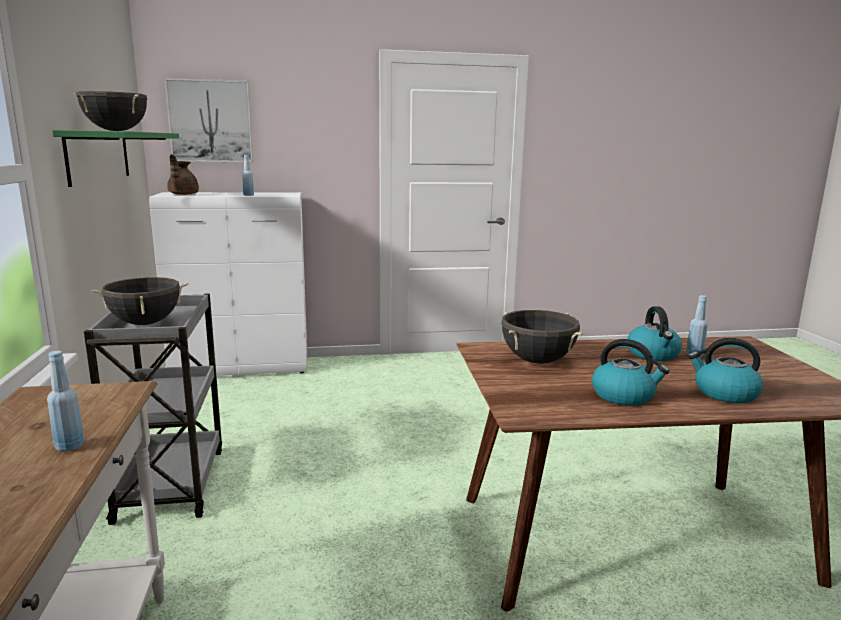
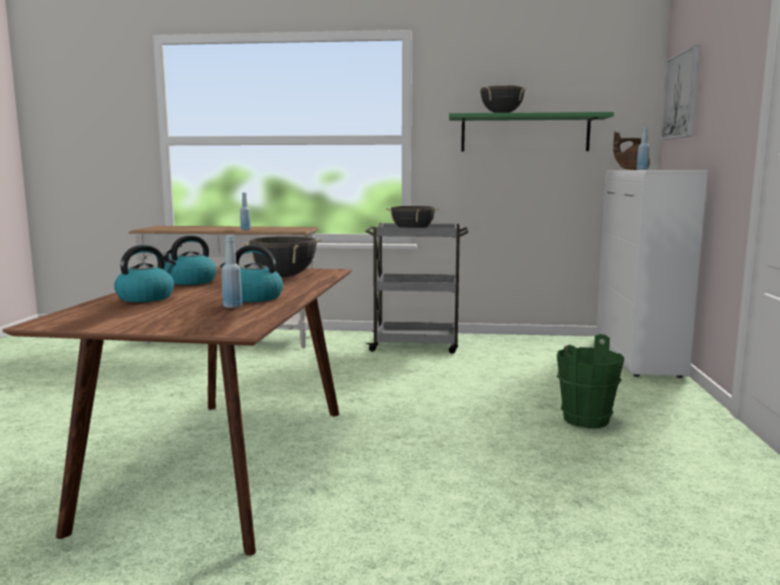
camera: 105 degrees right, 5 degrees down
(417, 392) = (586, 420): none -> green bucket

